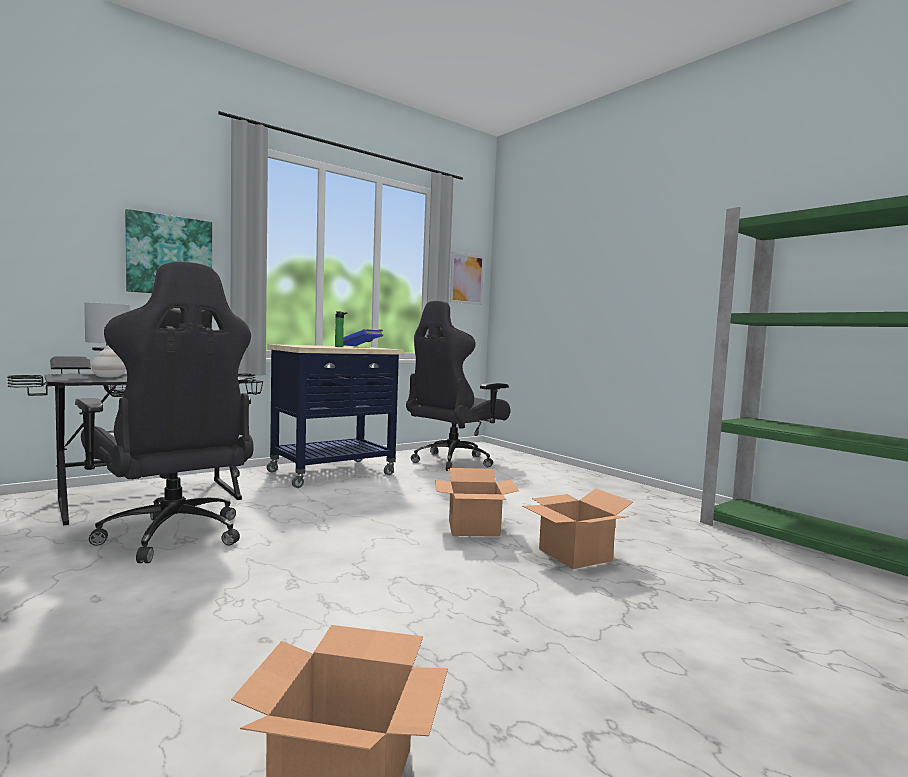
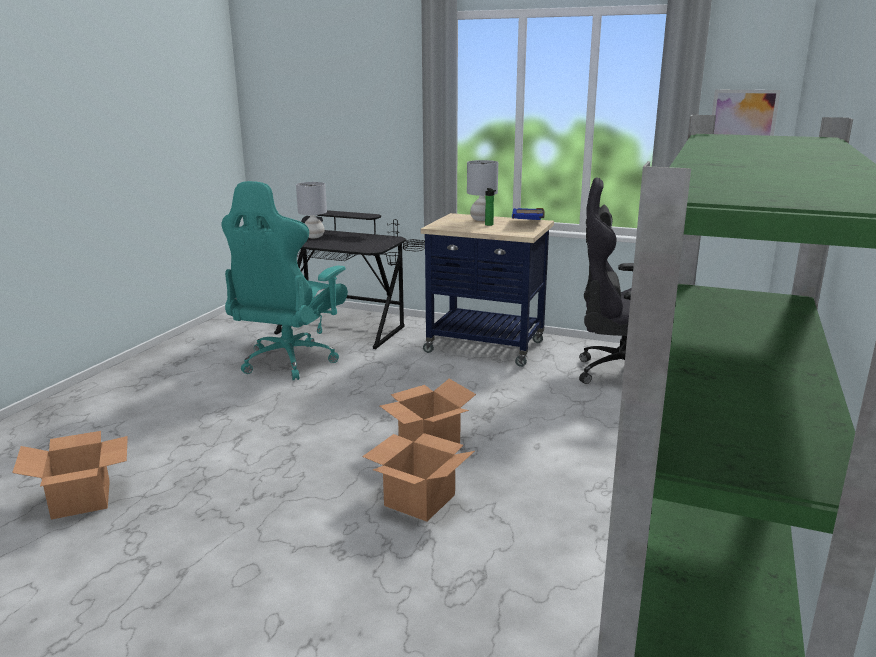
camera: 60 degrees right, 15 degrees up
(169, 255) = (385, 131): picture -> none
(170, 534) = (292, 359): black office chair -> turquoise office chair
(317, 345) = (482, 219): none -> grey table lamp

